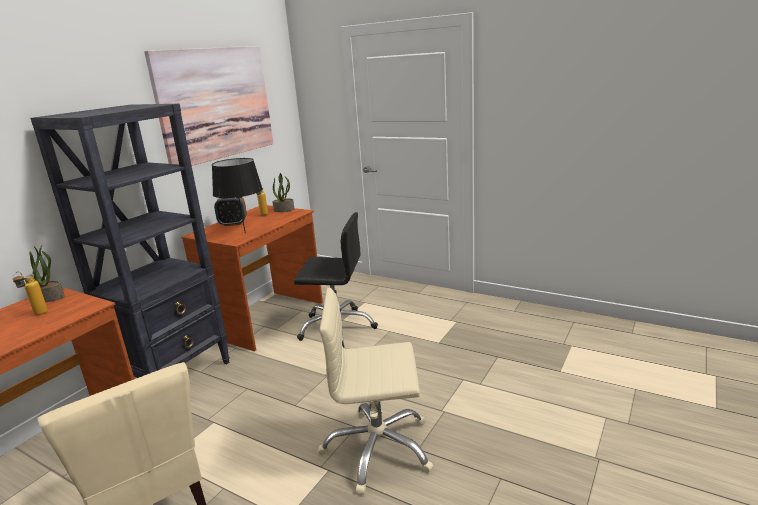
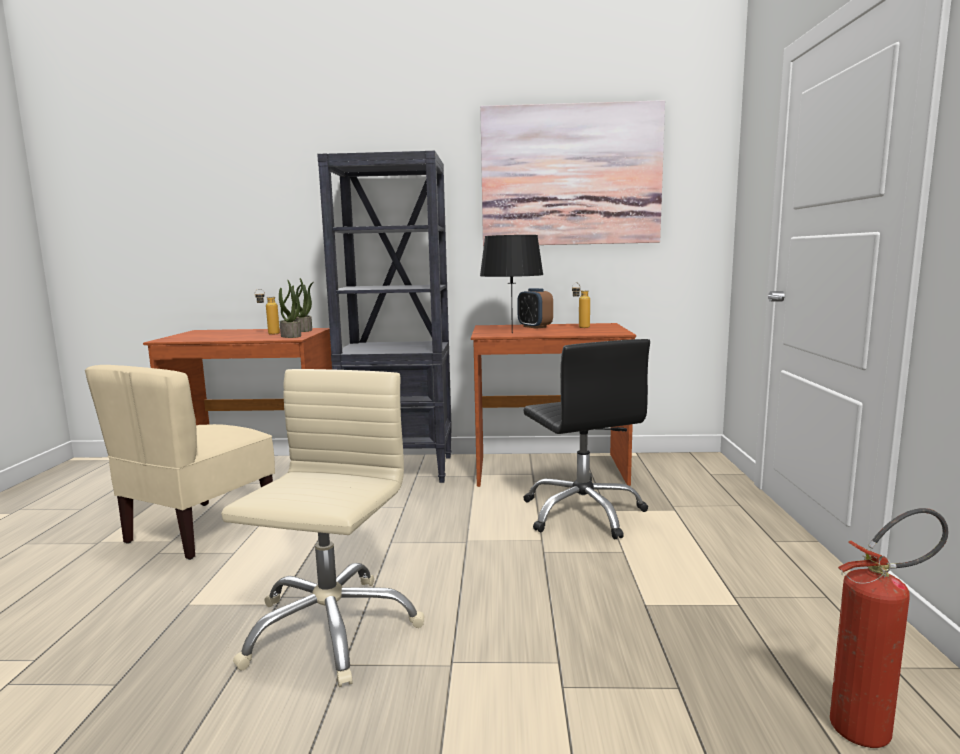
camera: 60 degrees right, 10 degrees down
(284, 210) = (612, 329): potted plant -> potted plant (291, 336)
(378, 449) = (330, 629): beige office chair -> beige office chair turned 45 degrees clockwise
(539, 329) = (873, 728): none -> fire extinguisher

